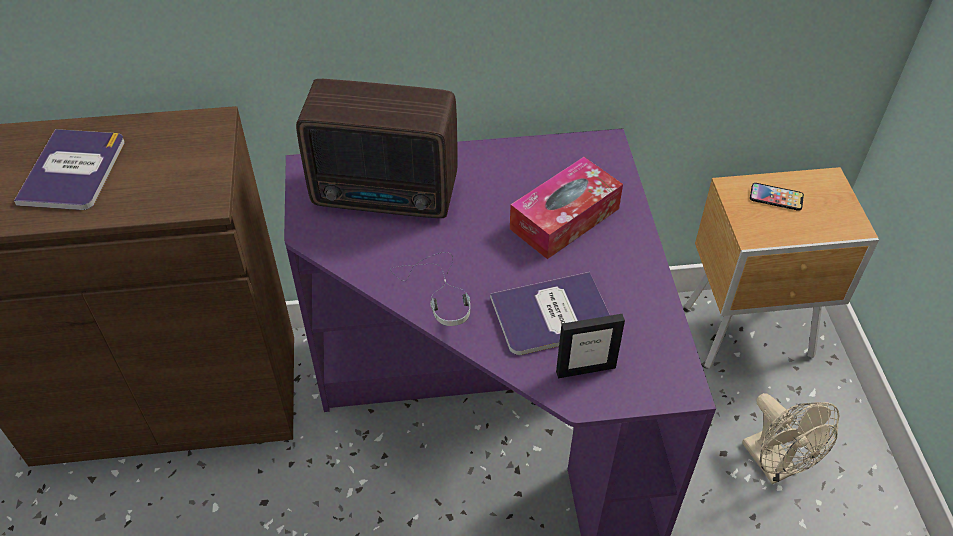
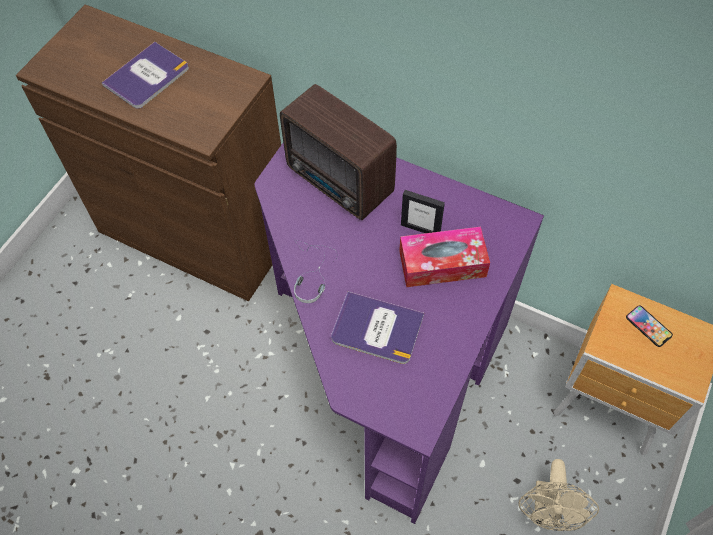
camera: 35 degrees right, 10 degrees up
(585, 369) = (368, 378): picture frame -> picture frame (420, 229)

